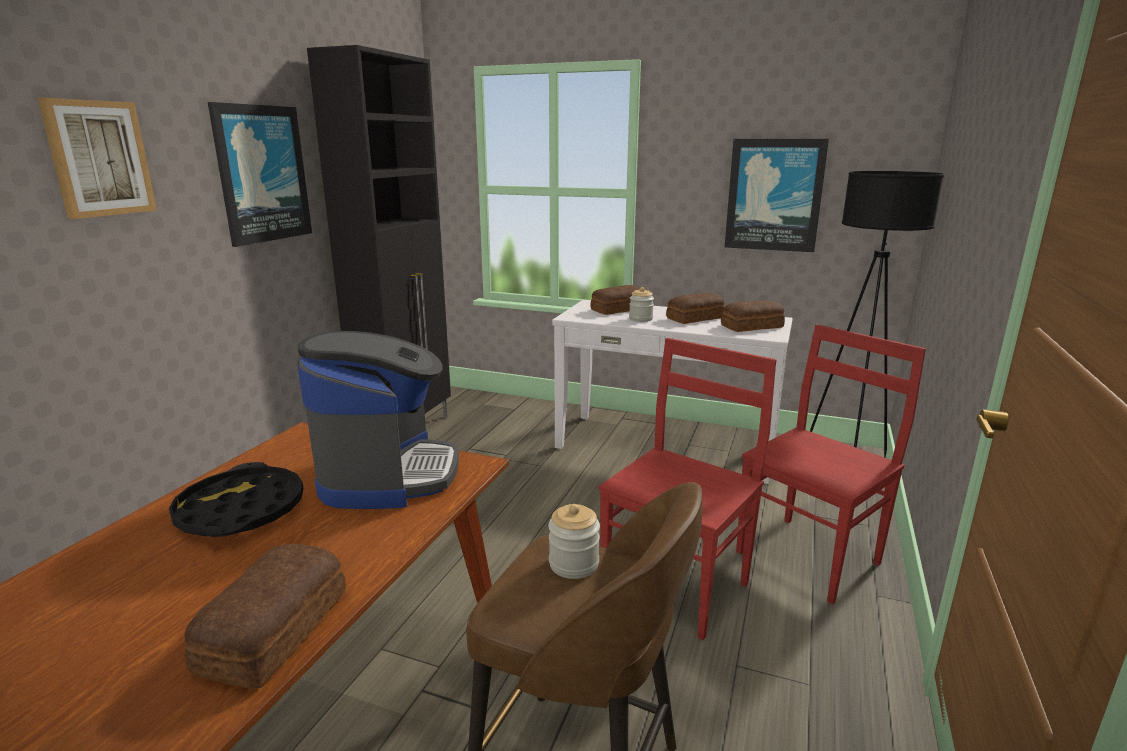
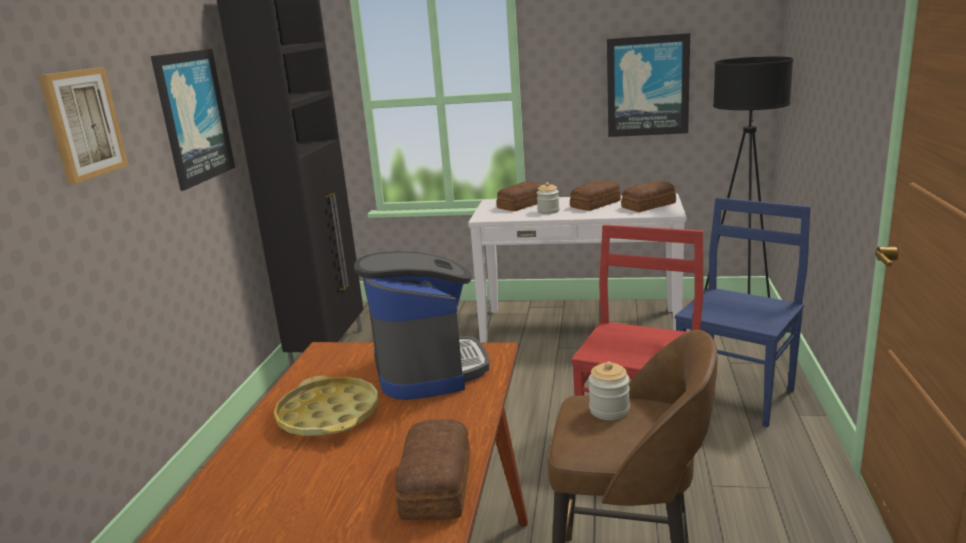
camera: 10 degrees left, 0 degrees up
(241, 511) = (328, 415): black tray -> yellow tray
(810, 556) = (737, 394): red chair -> blue chair

